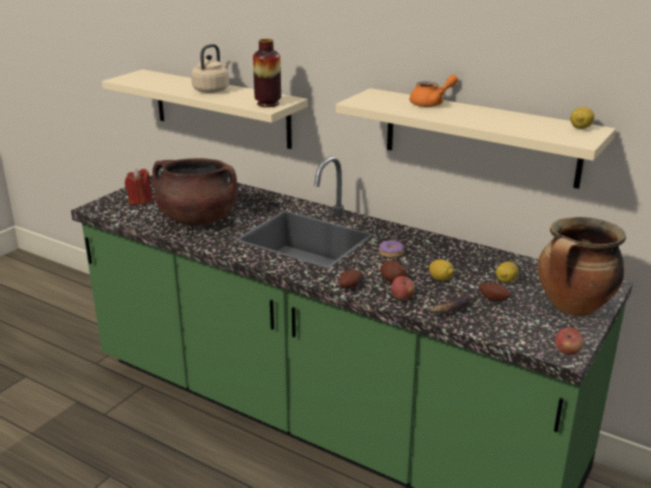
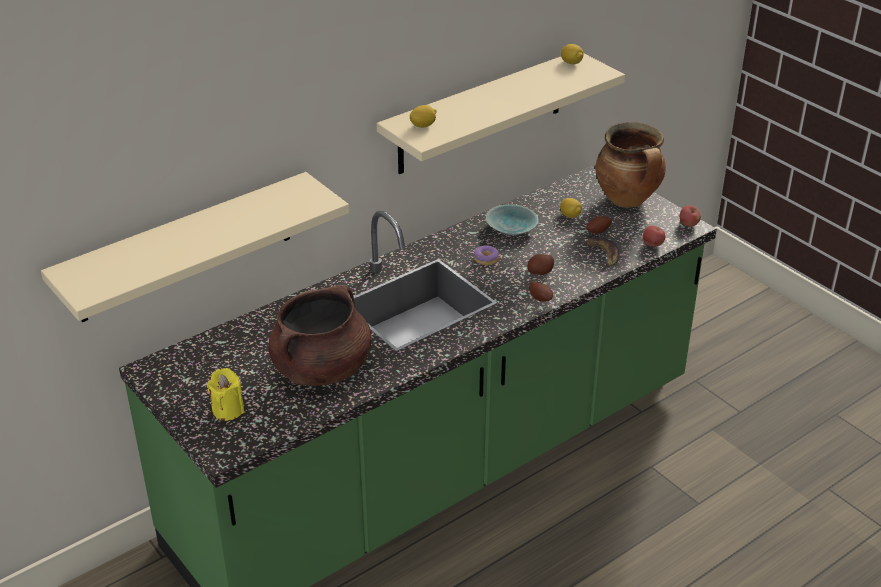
camera: 70 degrees left, 10 degrees up
(140, 200) = (228, 410): red candle -> yellow candle
(212, 90) = (214, 227): beige kettle -> none
(268, 104) = (309, 199): vase -> none
(402, 298) = (575, 275): apple -> apple (652, 244)
(431, 103) = (459, 105): orange teapot -> none
(440, 279) = (550, 246): lemon -> lemon (423, 125)
(454, 256) = (512, 227): none -> turquoise bowl

